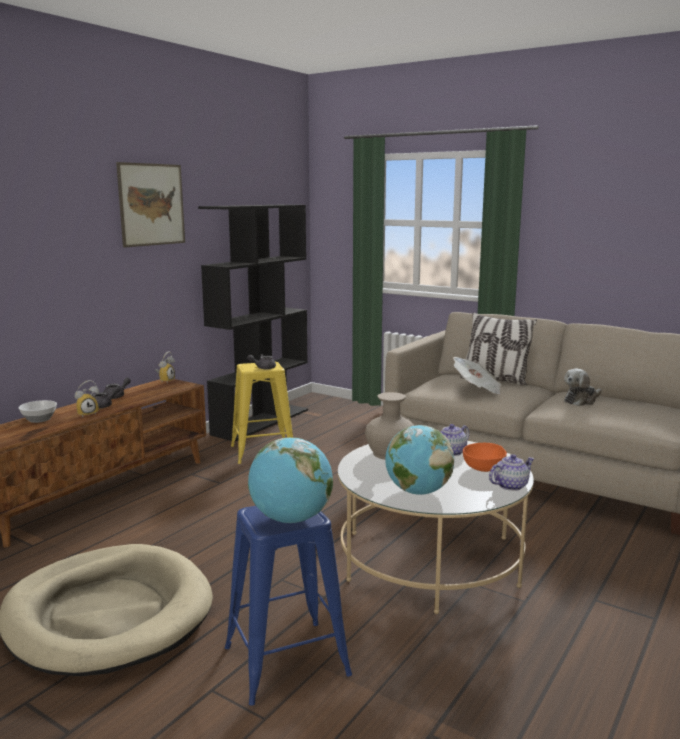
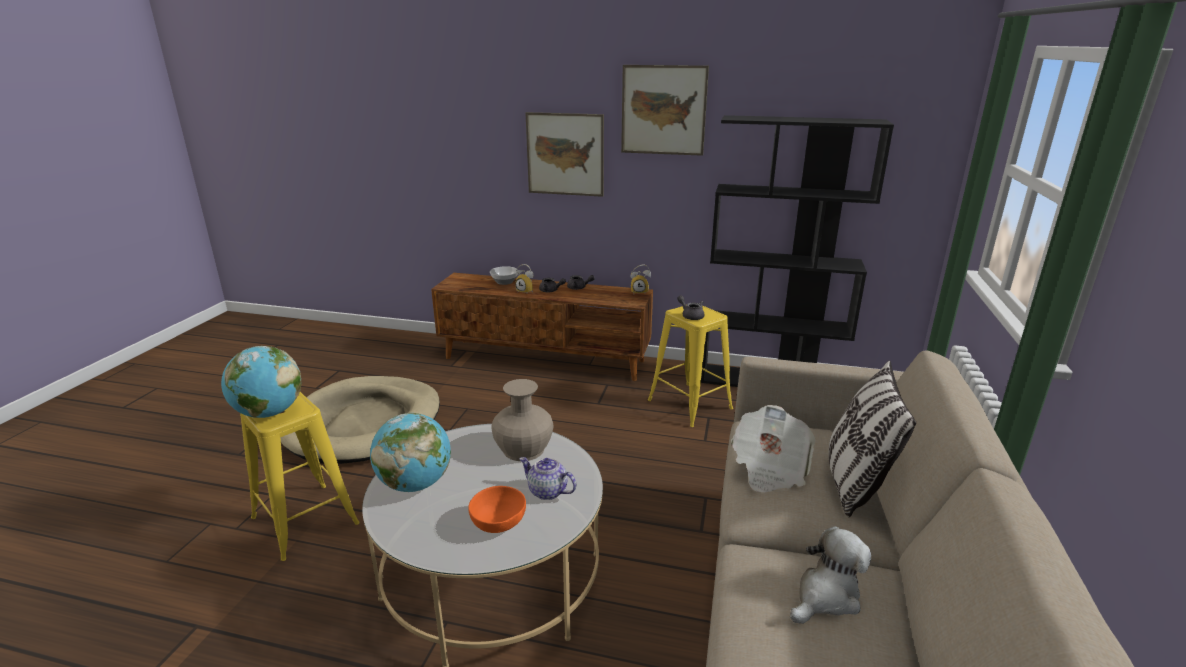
camera: 70 degrees right, 10 degrees up
(71, 256) = (565, 154): none -> picture
(287, 660) = (305, 521): blue stool -> yellow stool
(510, 485) = (449, 553): teapot -> none
(581, 400) = (826, 596): plush toy -> plush toy turned 105 degrees clockwise

